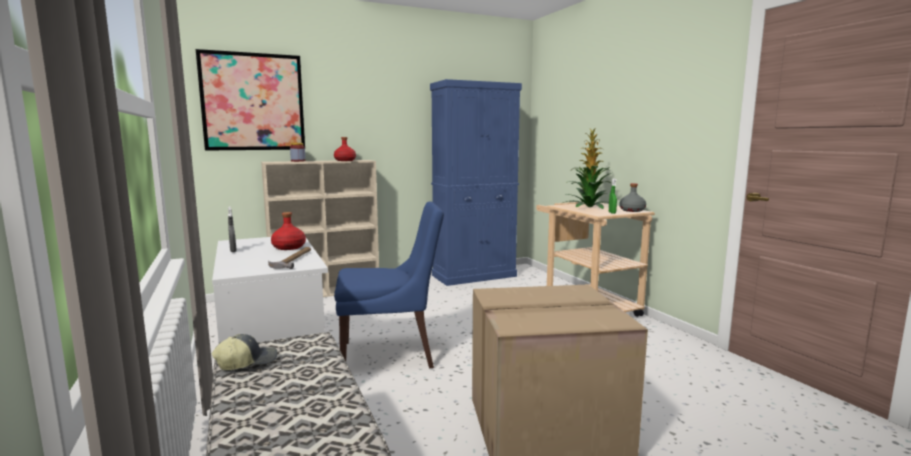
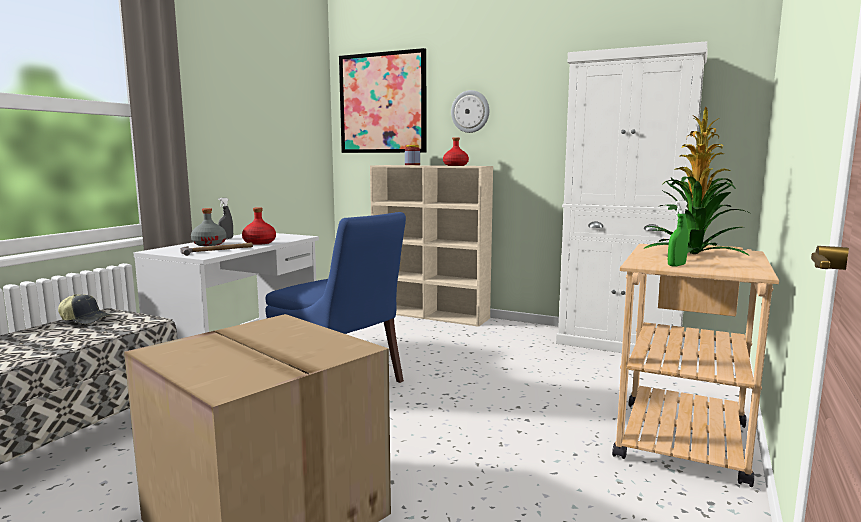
camera: 50 degrees right, 0 degrees up
(345, 115) = (470, 111): none -> wall clock
(474, 276) = (619, 343): blue cabinet -> white cabinet
(631, 210) = (740, 269): grey bottle -> grey bottle (209, 244)

